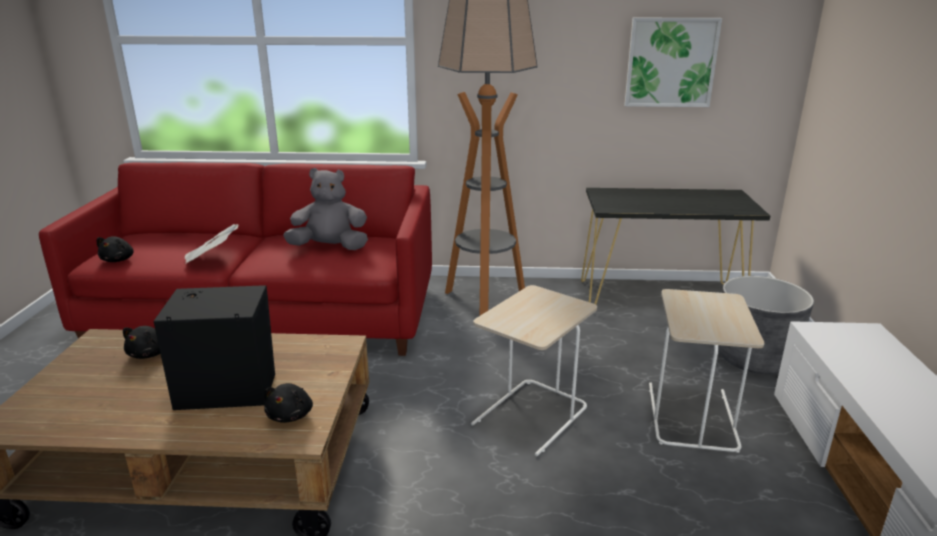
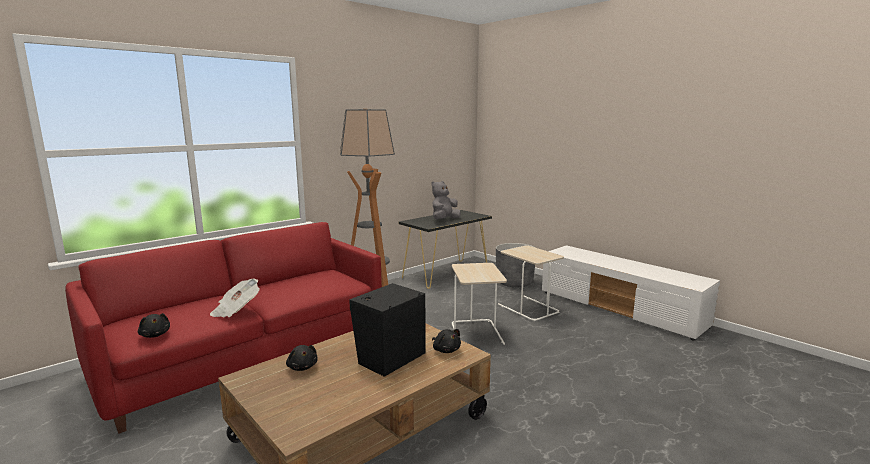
camera: 45 degrees left, 10 degrees down
(330, 248) = (305, 283): grey plush toy -> grey plush toy (444, 220)
(671, 62) = (427, 148): picture -> none

